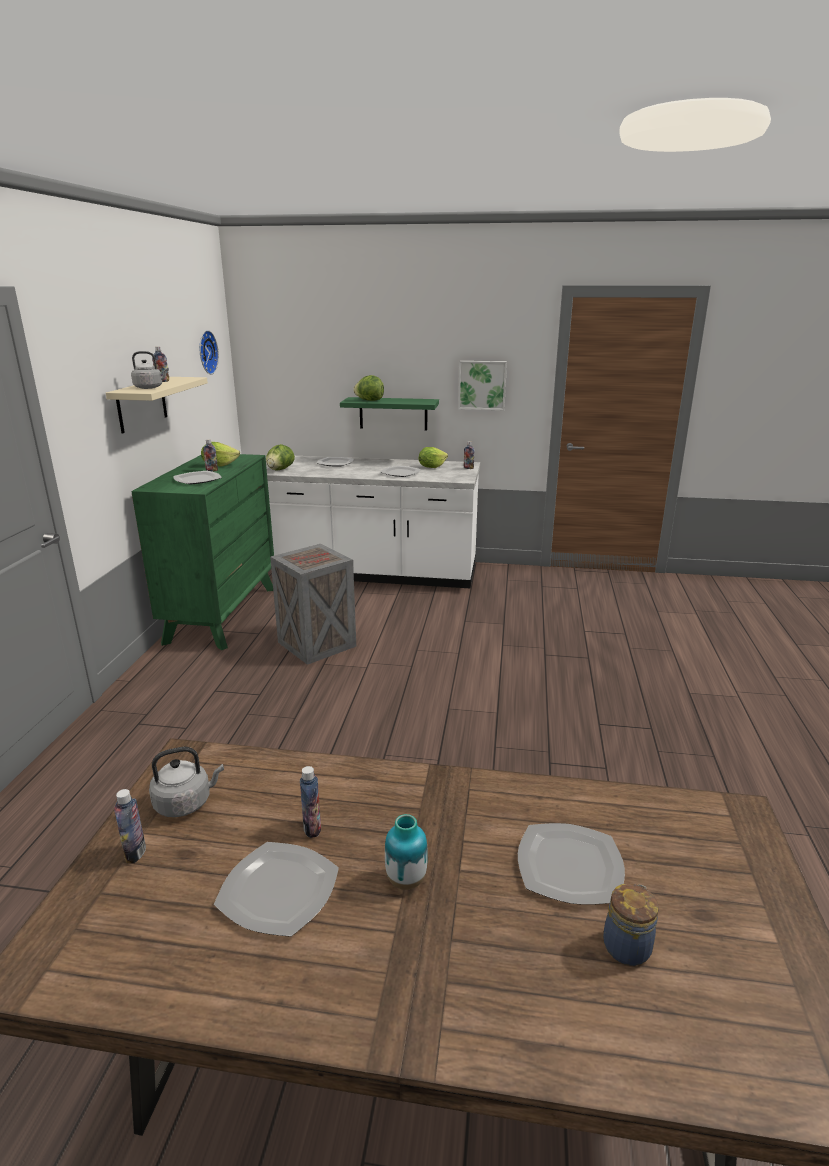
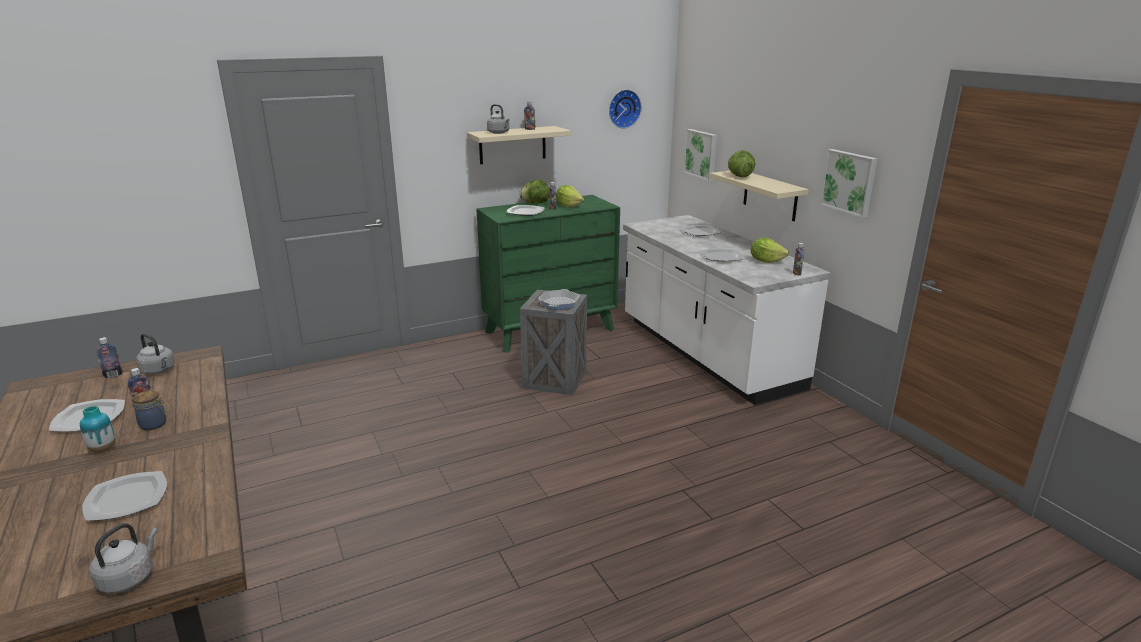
camera: 55 degrees right, 0 degrees up
(280, 470) = (646, 225): lettuce -> lettuce (535, 203)
(289, 391) = (701, 154): none -> picture
(320, 557) = (559, 303): none -> frying pan
(393, 413) = (770, 195): green shelf -> beige shelf
(627, 945) = (50, 536): jar -> jar (154, 424)
(753, 876) = (129, 577): none -> grey kettle

